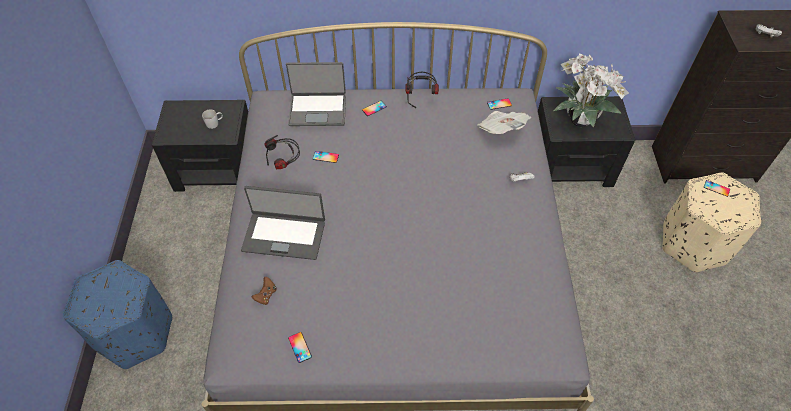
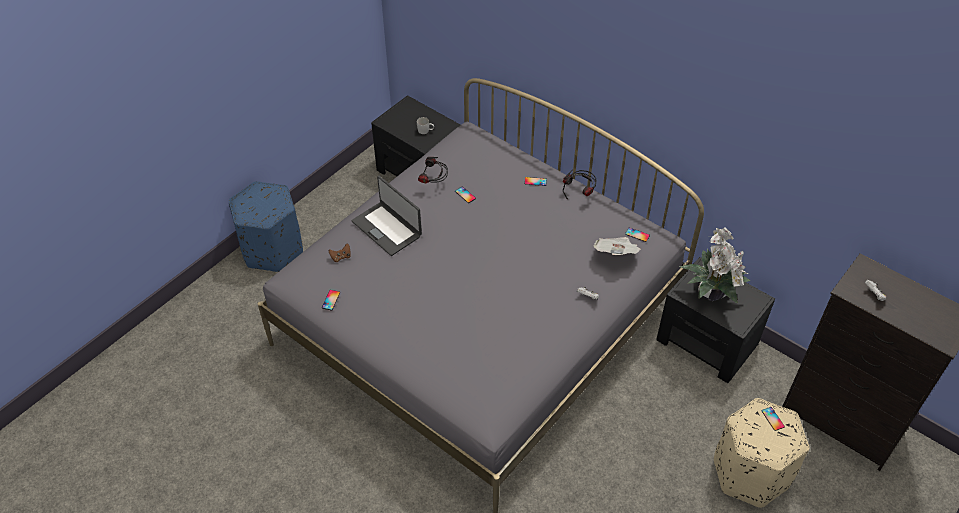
camera: 40 degrees right, 5 degrees down
(318, 109) = (493, 159): laptop -> none

